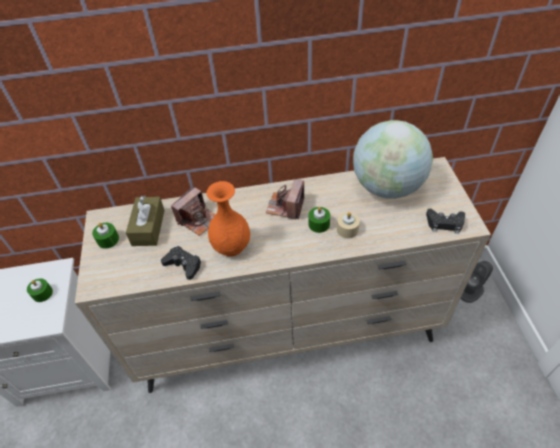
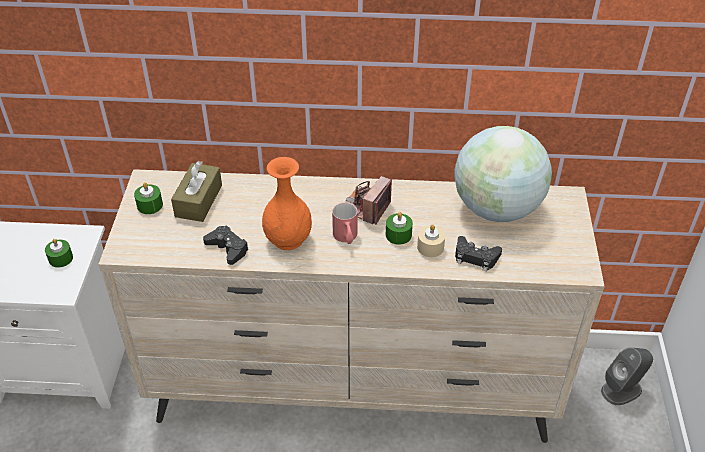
camera: 10 degrees right, 5 degrees down
(198, 219) = (258, 203): camera -> none
(278, 236) = (346, 238): none -> red mug
(444, 223) = (552, 263): black game controller -> black game controller (475, 257)

